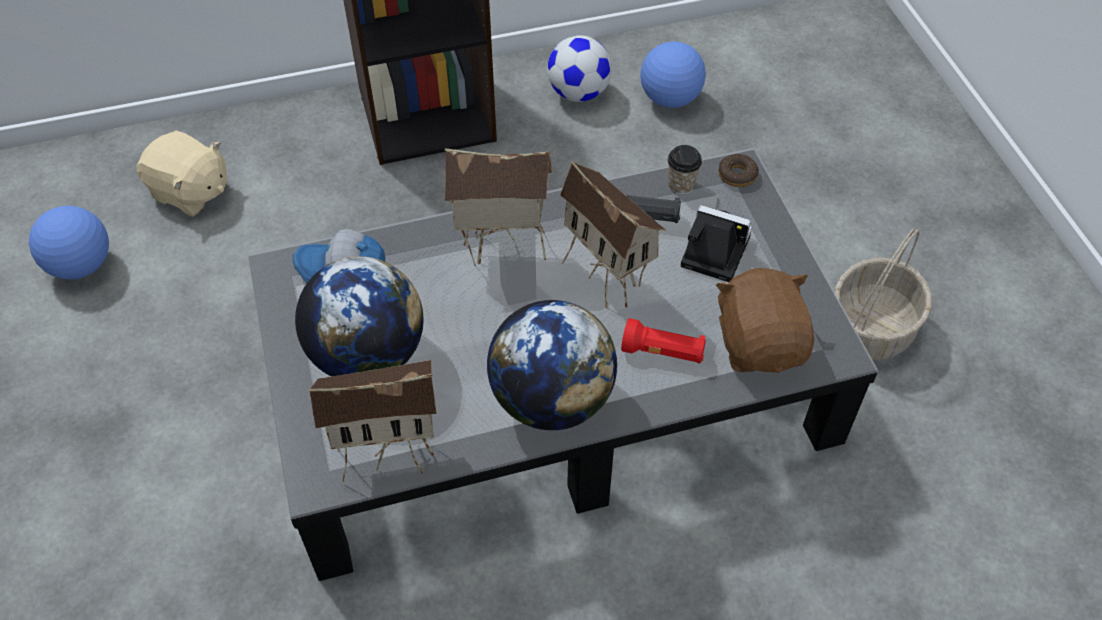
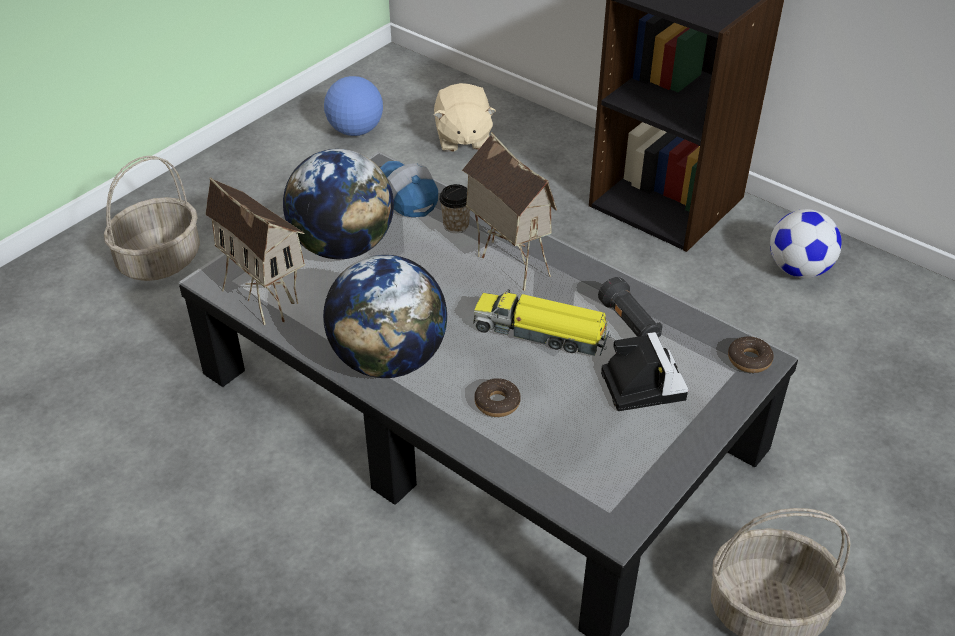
camera: 55 degrees right, 10 degrees down
(104, 542) = (160, 259): none -> basket
(607, 278) = (541, 333): toy house -> toy truck
(663, 352) = (497, 403): red flashlight -> donut
(670, 99) = (868, 328): football -> none
(681, 185) = (694, 330): cup -> cup (456, 225)
(760, 343) = (569, 462): brown plush toy -> none

